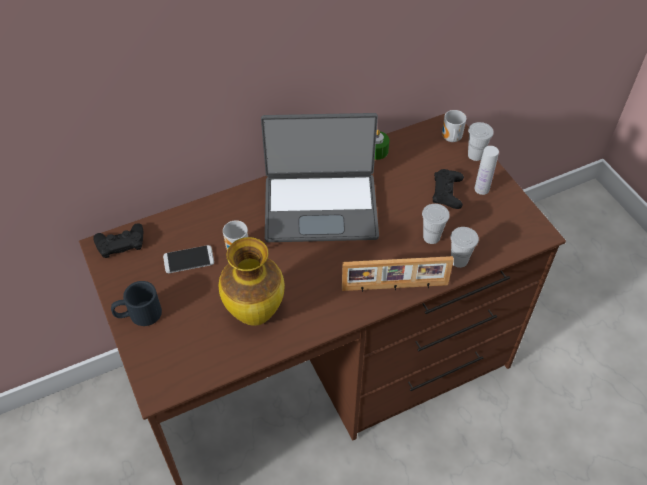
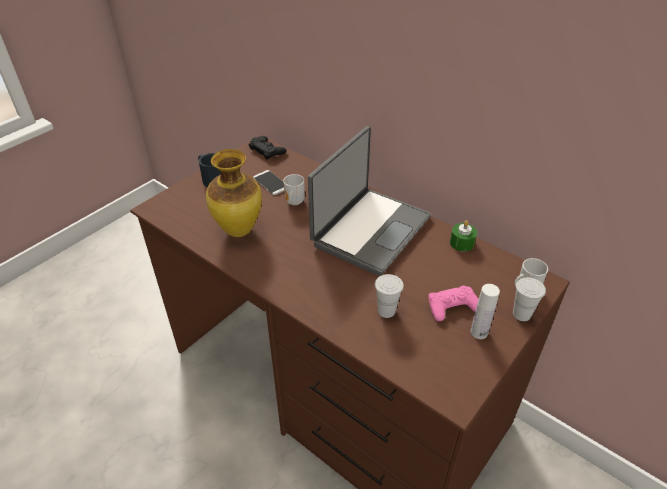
camera: 65 degrees right, 10 degrees down
(321, 206) = (369, 230): laptop -> laptop turned 120 degrees counterclockwise
(395, 287) = (311, 302): picture frame -> none
(447, 192) = (452, 306): black game controller -> pink game controller
(459, 260) = (371, 340): white cup -> none

